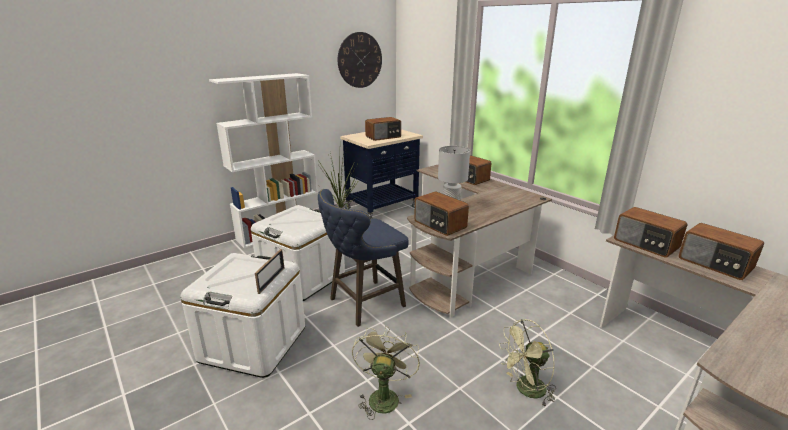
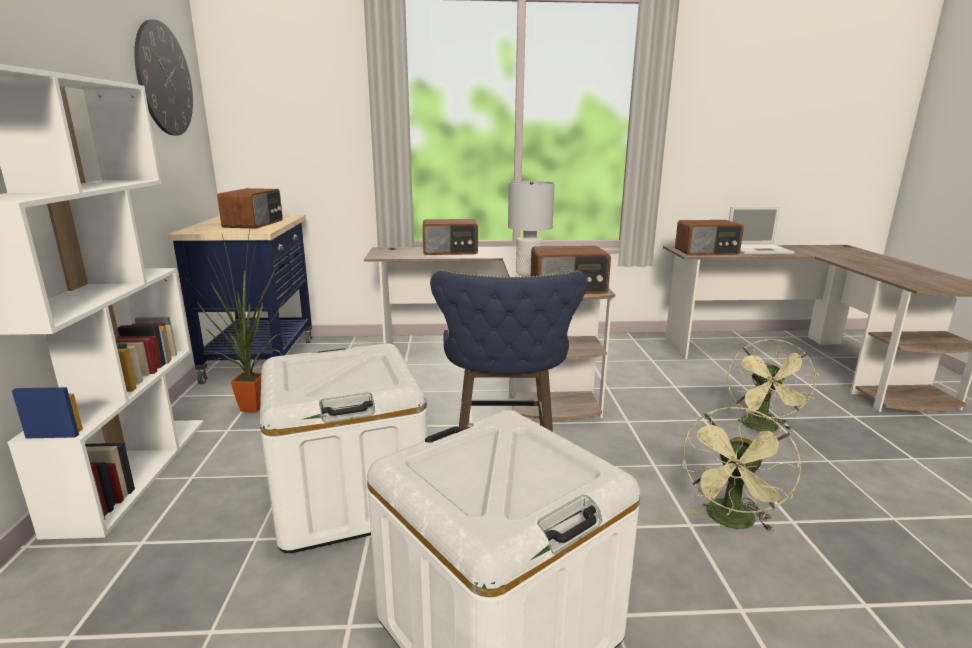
camera: 55 degrees left, 5 degrees down
(271, 280) = (560, 441): picture frame -> none
(383, 395) = (730, 522): green fan -> green fan turned 105 degrees counterclockwise
(715, 264) = (759, 250): radio -> laptop

